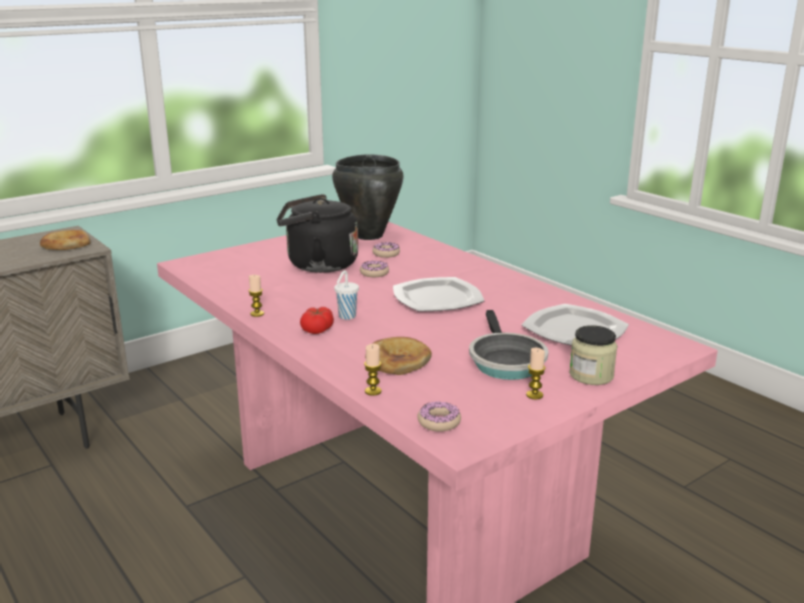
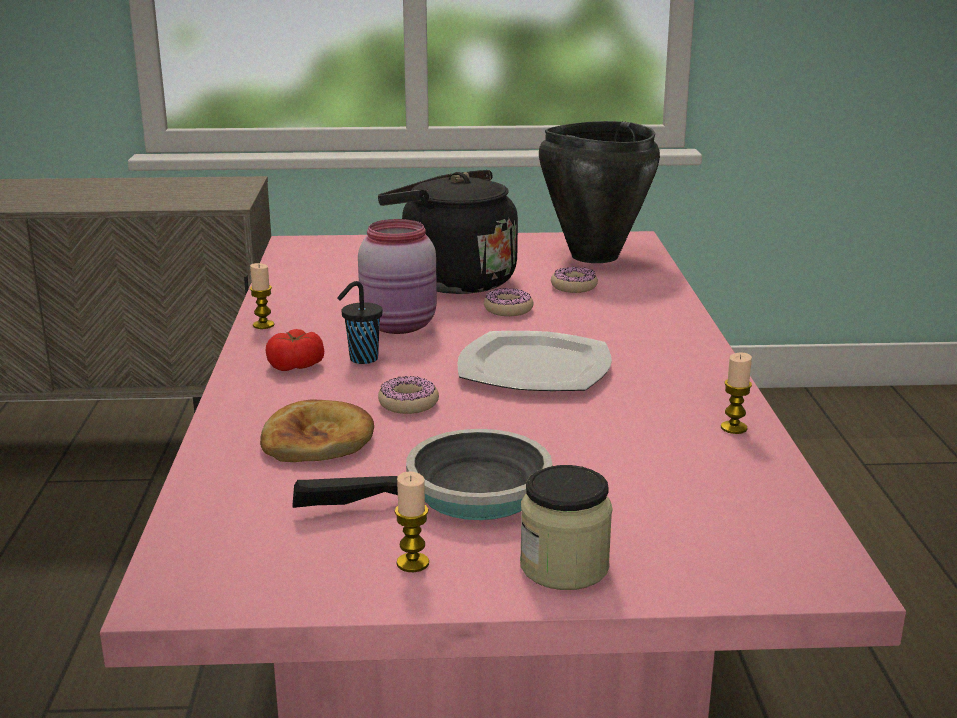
camera: 35 degrees right, 0 degrees up
(66, 244) = (214, 195): bread -> none
(334, 295) = (401, 326): none -> pink jar
(346, 317) = (362, 359): white cup -> black cup
(373, 391) = (207, 472): candle -> candle (733, 428)
(439, 422) = (206, 549): donut -> donut (408, 403)
(505, 361) = (464, 493): frying pan -> frying pan turned 135 degrees counterclockwise
(575, 330) = (670, 483): plate -> none

